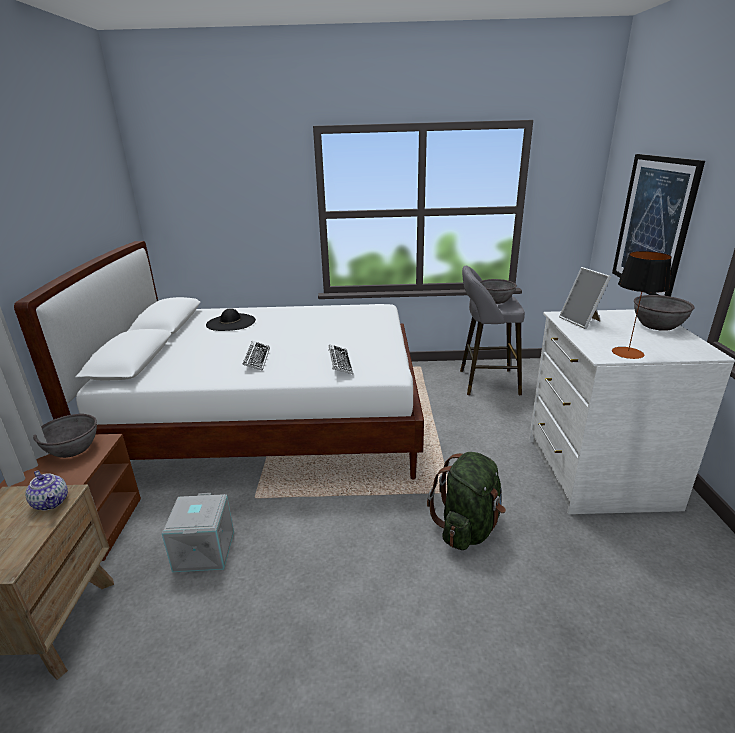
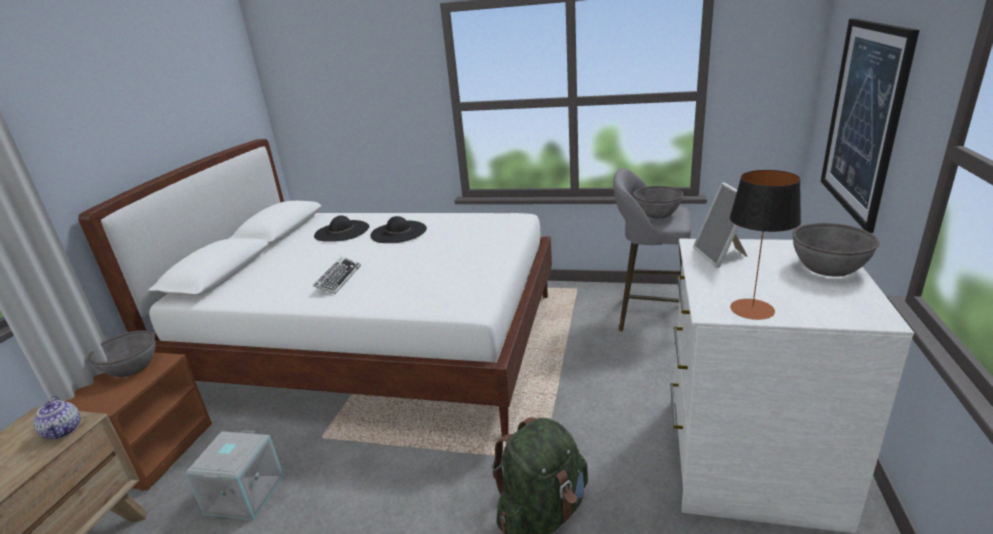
camera: 15 degrees right, 0 degrees up
(285, 321) = (398, 232): none -> black hat
(340, 363) = (421, 290): keyboard -> none

